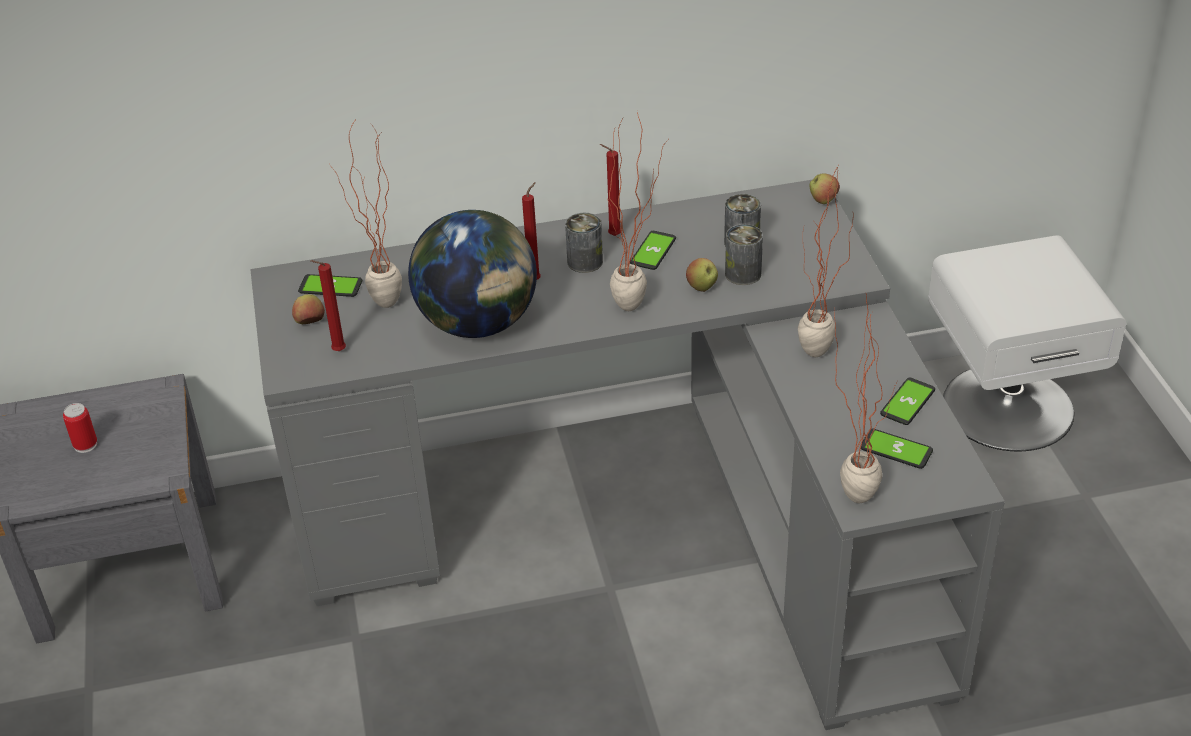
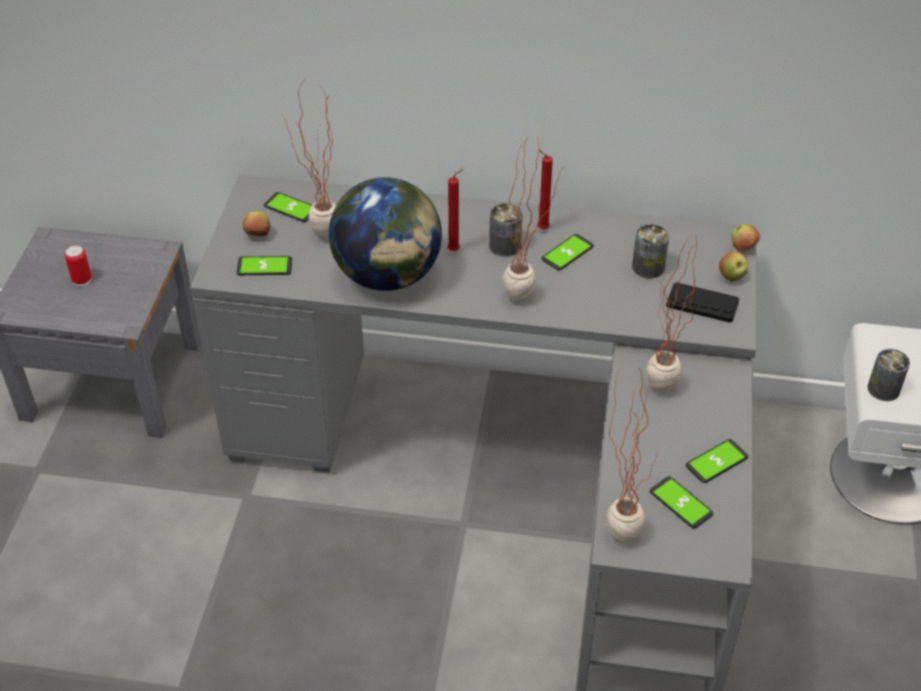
camera: 20 degrees right, 5 degrees up
(337, 351) = (264, 267): red candle -> phone
(702, 287) = (590, 299): apple -> apple (731, 277)
(743, 274) = (632, 297): can -> can (883, 389)
(814, 261) = (702, 304): none -> black game controller

